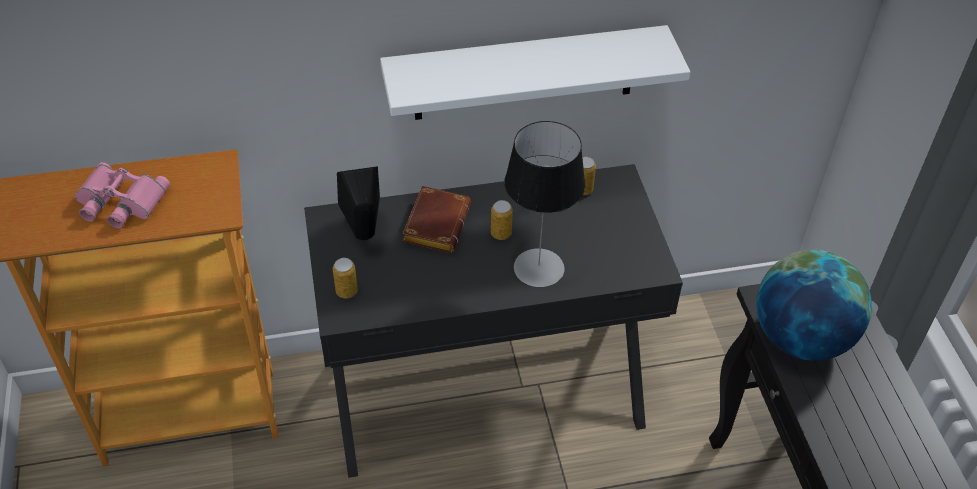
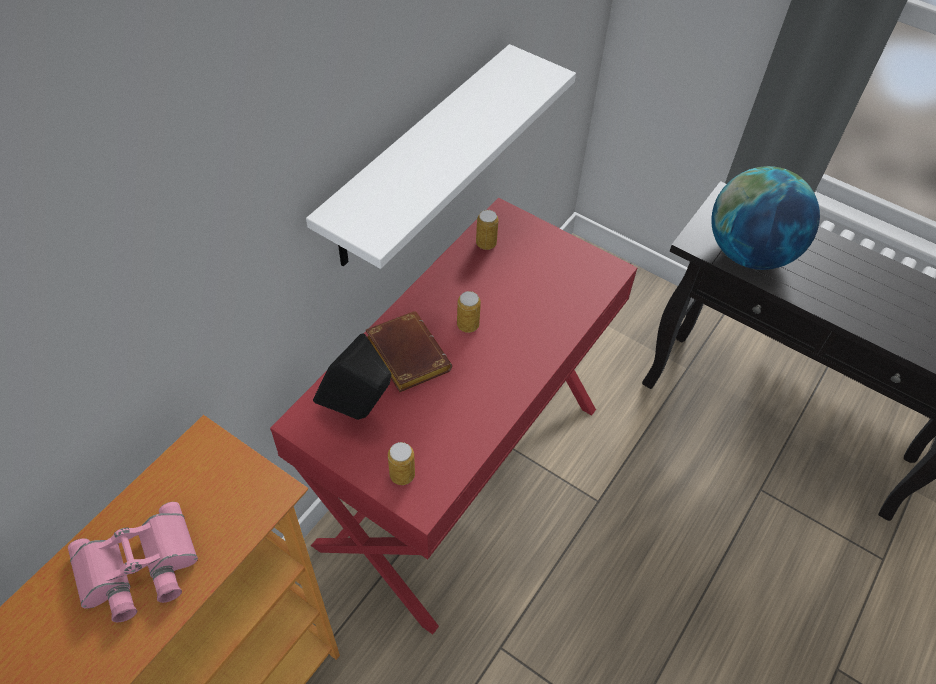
camera: 45 degrees left, 5 degrees up
(485, 389) = (460, 472): black desk -> red desk
(538, 268) = (529, 332): table lamp -> none

